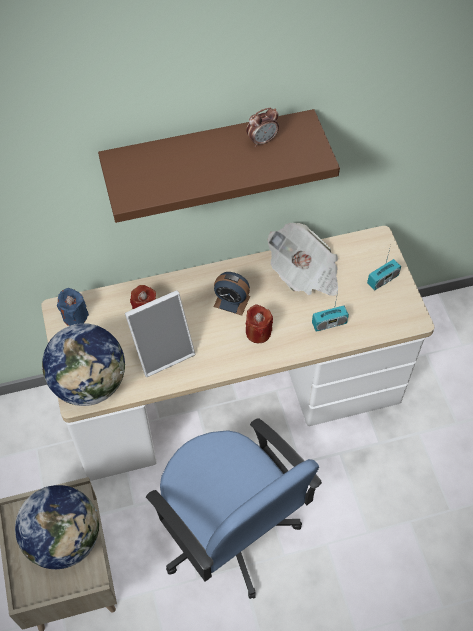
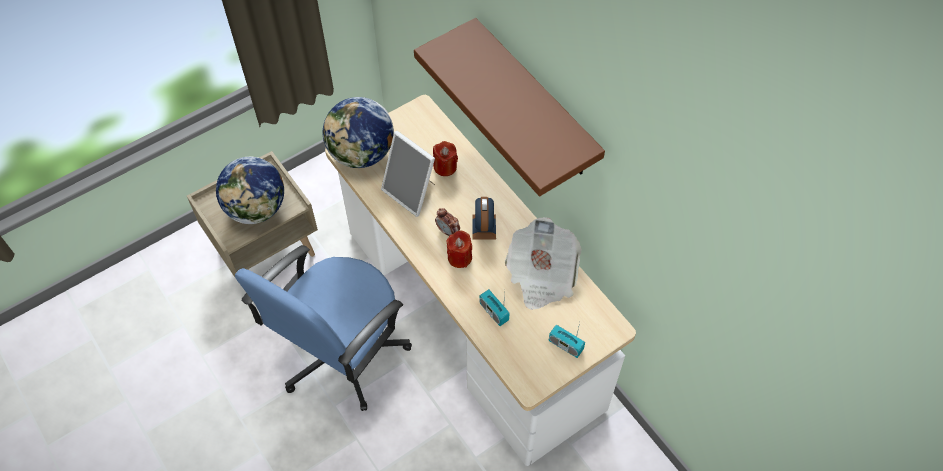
camera: 70 degrees right, 0 degrees up
(75, 316) = (420, 120): blue candle -> none
(262, 141) = (543, 122): alarm clock -> alarm clock (448, 231)

